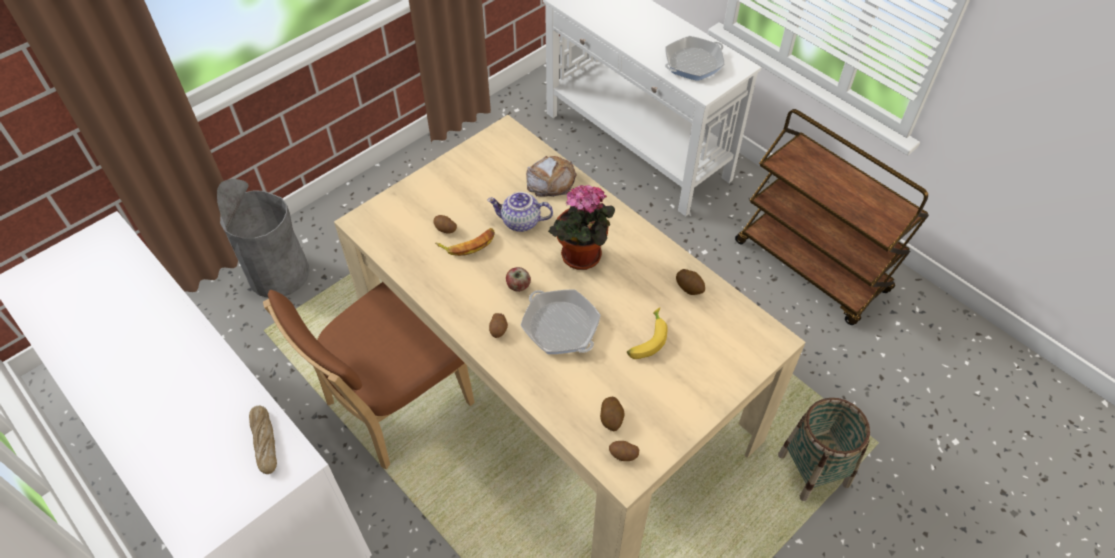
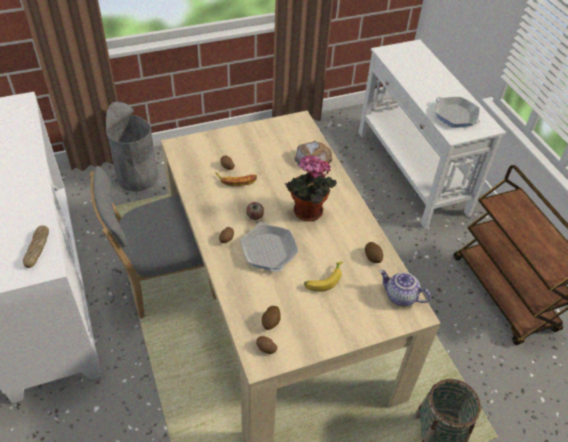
camera: 20 degrees right, 5 degrees down
(393, 406) = (165, 281): brown chair -> grey chair
(520, 222) = (278, 178): teapot -> teapot (400, 297)
(693, 63) = (455, 115): frying pan -> frying pan turned 120 degrees counterclockwise

